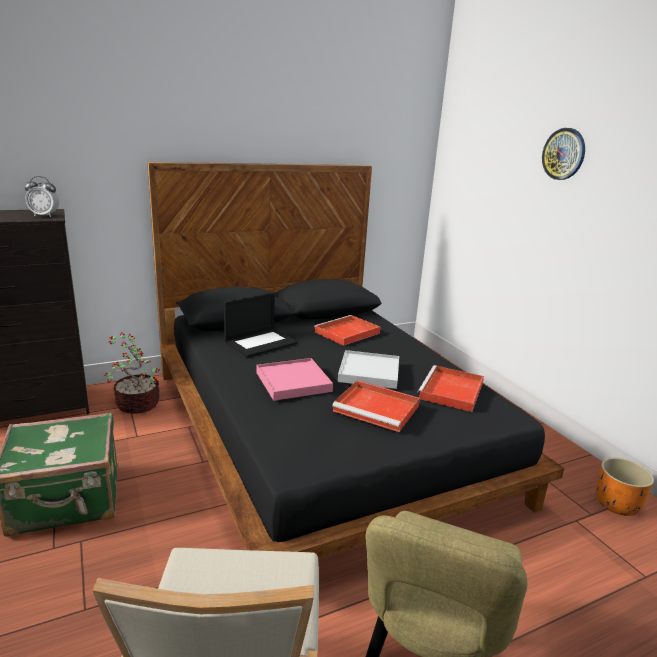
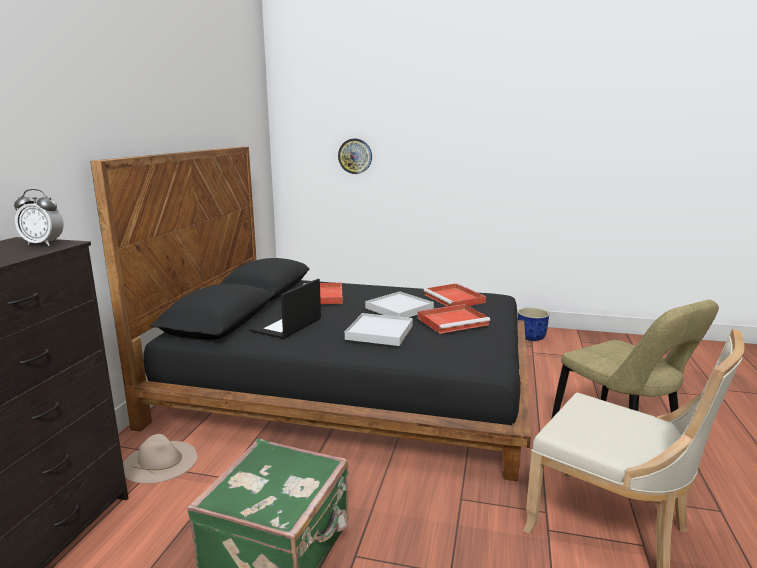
camera: 50 degrees left, 5 degrees down
(44, 216) = (43, 244): alarm clock -> alarm clock turned 60 degrees clockwise
(136, 404) = (160, 461): potted plant -> beige hat
(261, 342) = (286, 325): laptop -> laptop turned 150 degrees counterclockwise
(293, 382) = (379, 332): pink tray -> white tray
(564, 154) = (413, 120): wall clock -> wall clock (355, 156)
(616, 505) = (531, 337): orange planter -> blue planter

